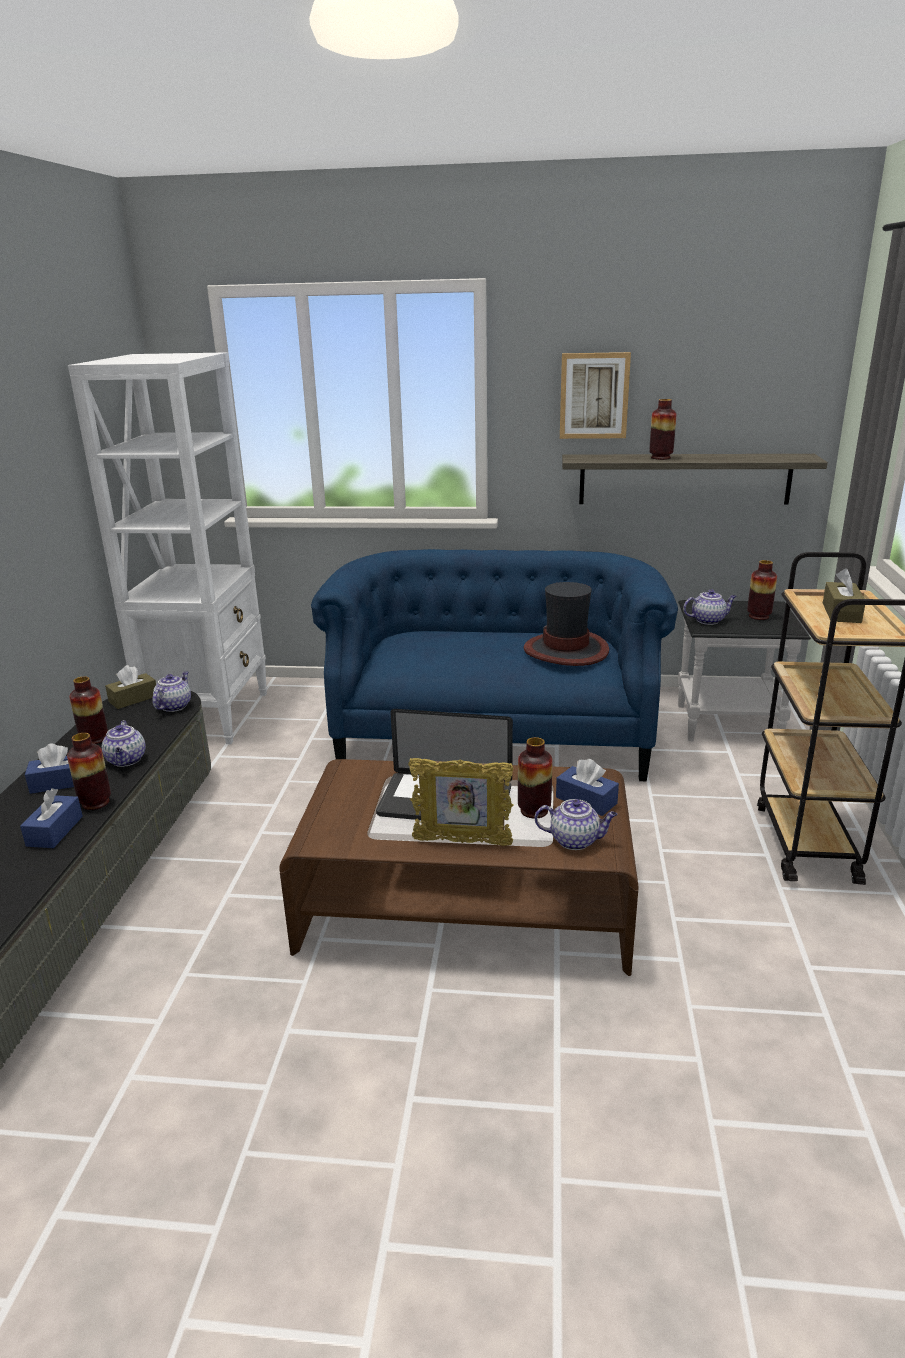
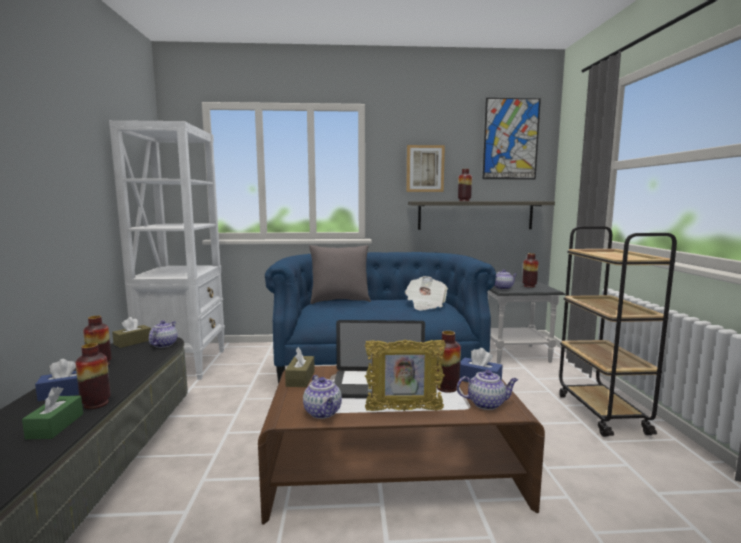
camera: 10 degrees left, 15 degrees down
(55, 831) = (55, 426): blue tissue box -> green tissue box
(127, 760) = (125, 376): teapot -> teapot (323, 413)
(434, 634) = (339, 301): none -> grey pillow
(566, 650) = (425, 305): hat -> newspaper
(759, 337) = (510, 139): none -> picture
(841, 613) = (612, 255): brown tissue box -> brown tissue box (300, 378)

